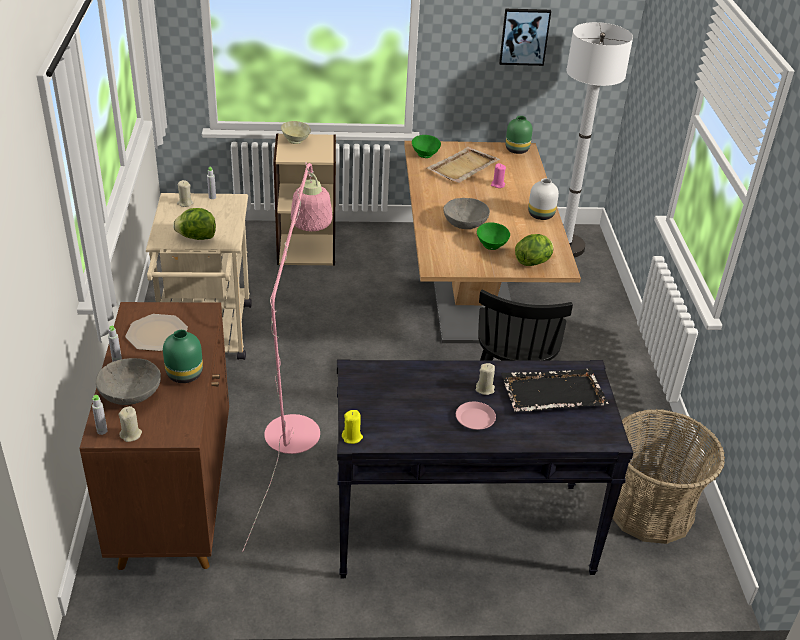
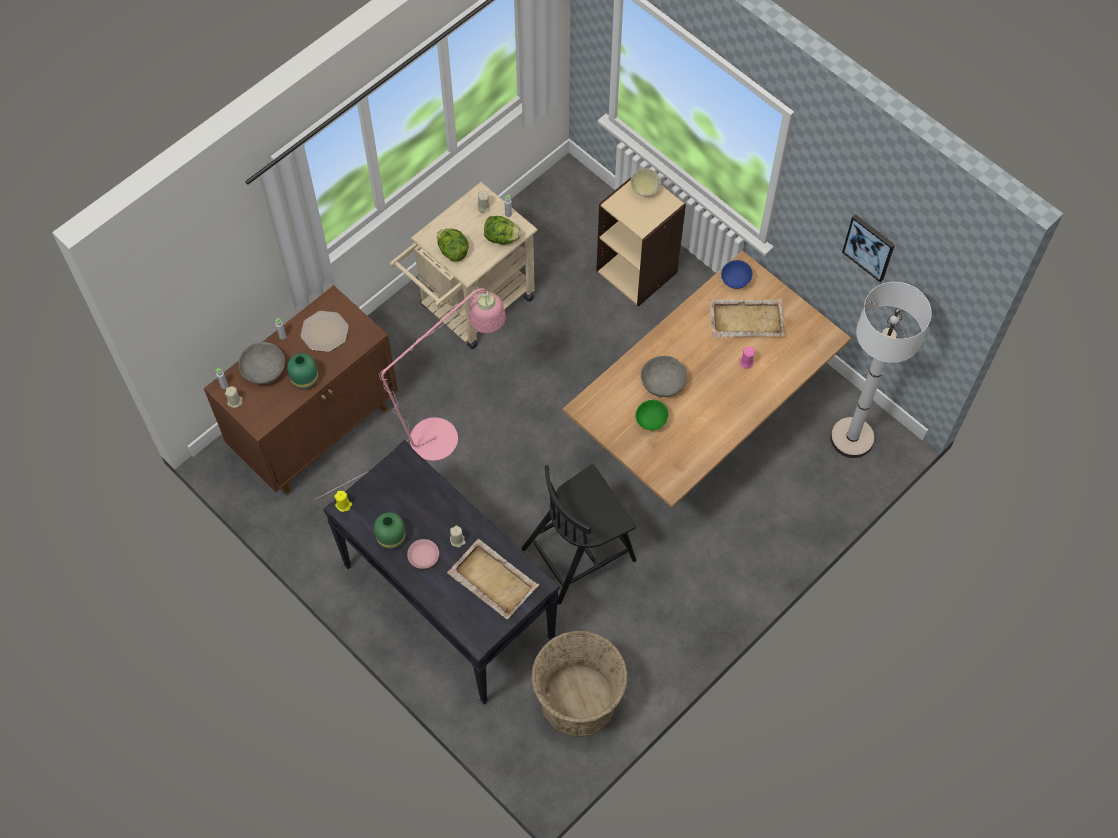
camera: 50 degrees right, 25 degrees up
(425, 155) = (735, 281): green bowl -> blue bowl
(517, 149) = (822, 334): green vase -> green vase (392, 537)
(533, 262) = (658, 462): lettuce -> lettuce (501, 238)
(541, 215) = (733, 422): white vase -> none
(552, 393) = (492, 579): black tray -> beige tray

